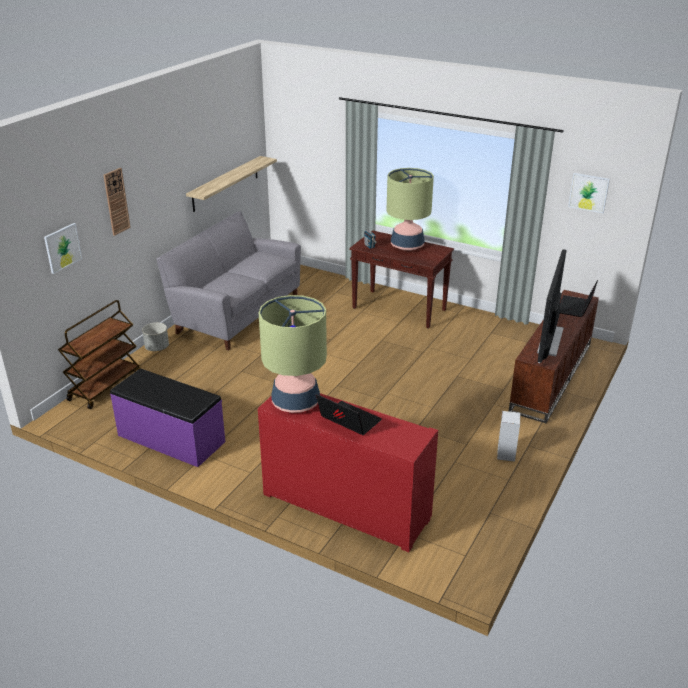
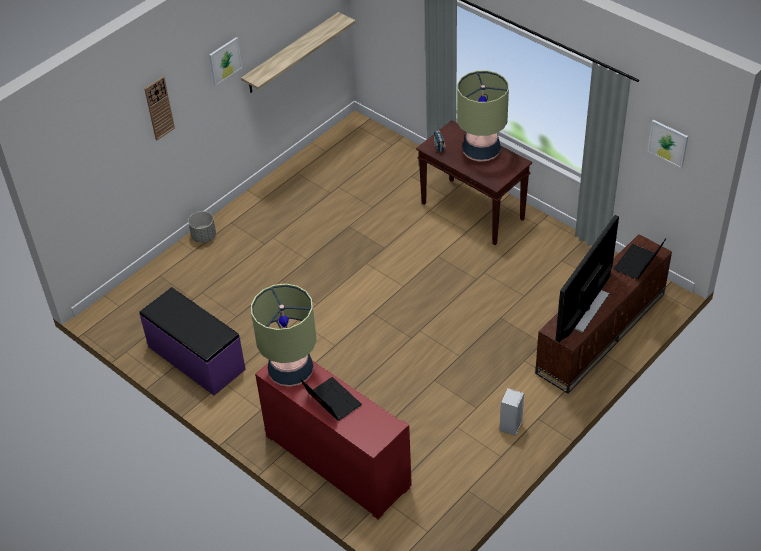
camera: 15 degrees right, 15 degrees up
(62, 248) = (101, 164): picture -> picture (225, 60)
(105, 386) = (145, 282): brown cart -> none
(236, 313) = (295, 196): grey sofa -> none

